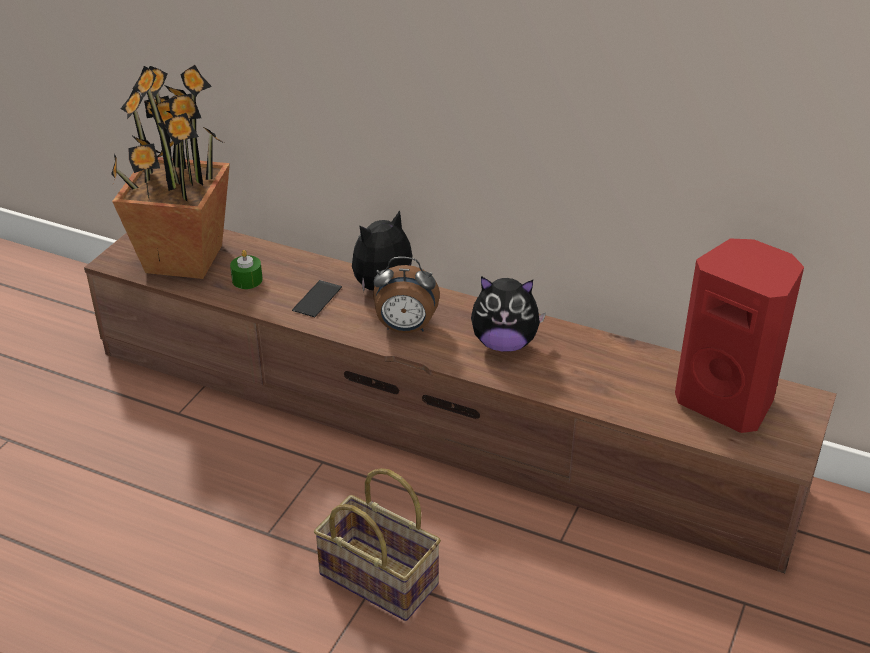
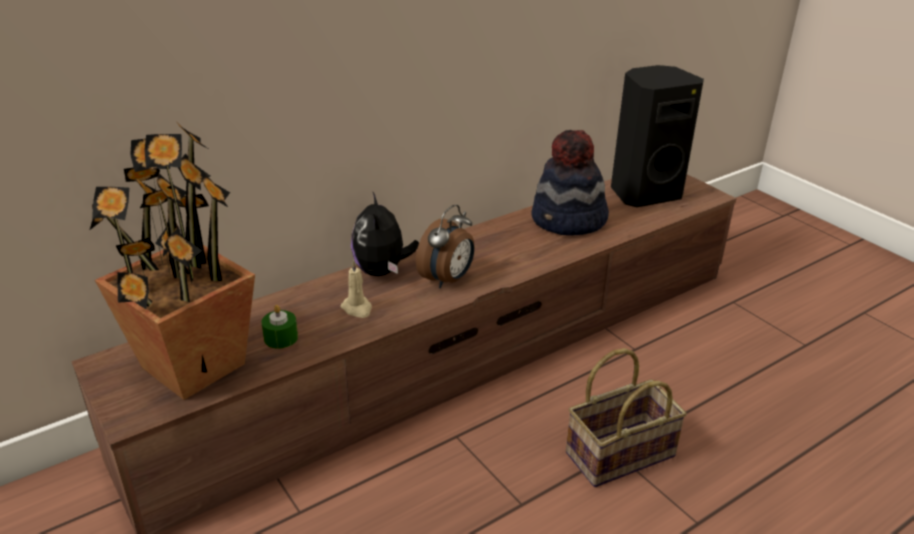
camera: 60 degrees left, 5 degrees down
(317, 299) = (357, 309): phone -> beige candle
(504, 343) = (510, 245): plush toy -> none
(595, 365) = (568, 221): none -> hat
(727, 401) = (644, 193): red speaker -> black speaker

